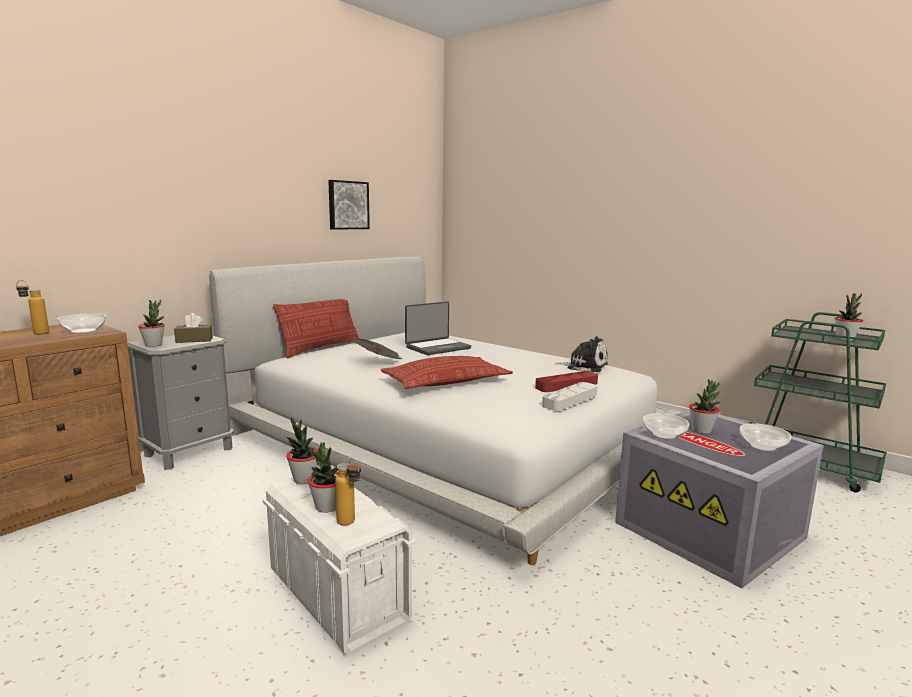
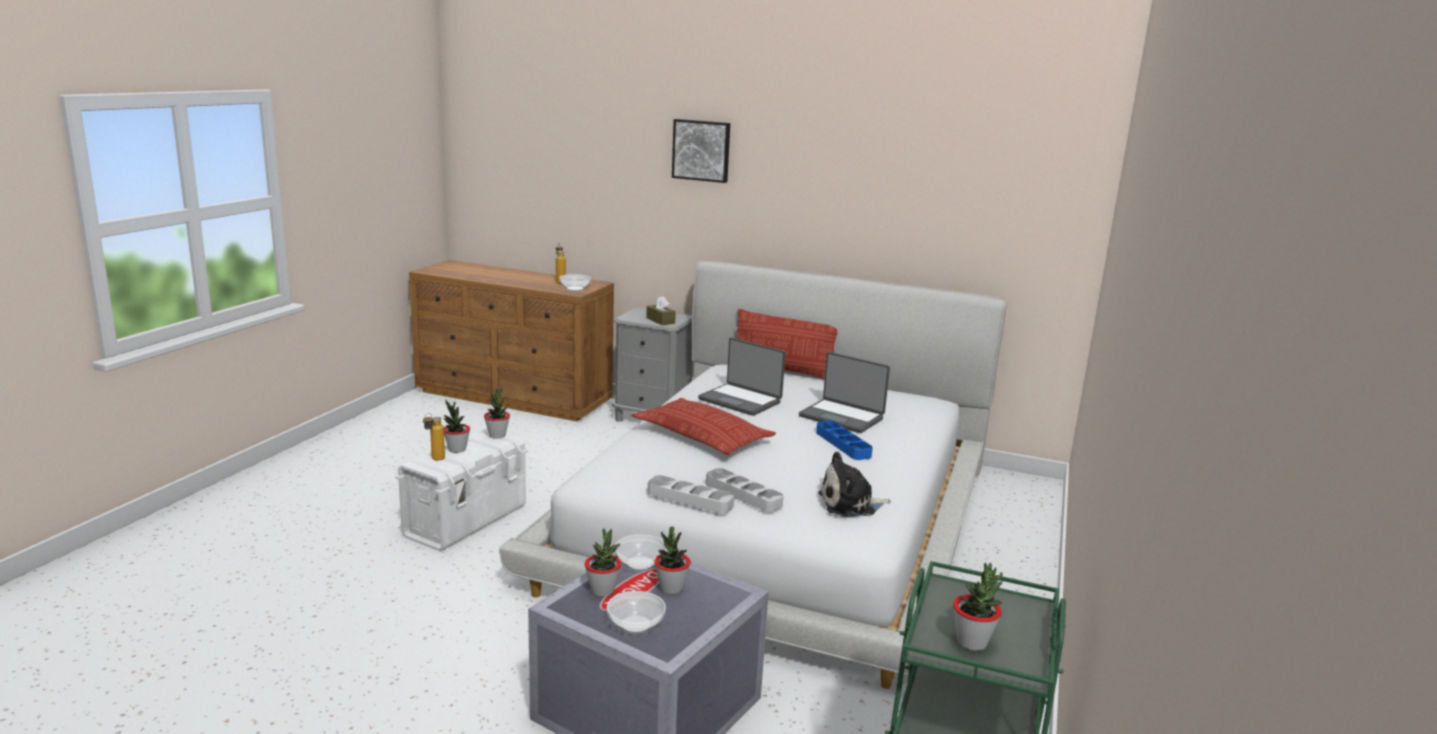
camera: 70 degrees right, 5 degrees up
(153, 345) = (633, 314): potted plant -> potted plant (602, 590)
(347, 205) = (904, 212): picture -> picture (701, 150)
(379, 363) = (741, 400): newspaper -> laptop
(487, 354) = (843, 444): none -> blue tray
(566, 385) = (743, 494): red tray -> grey tray
(584, 367) = (850, 504): plush toy -> plush toy turned 75 degrees clockwise

